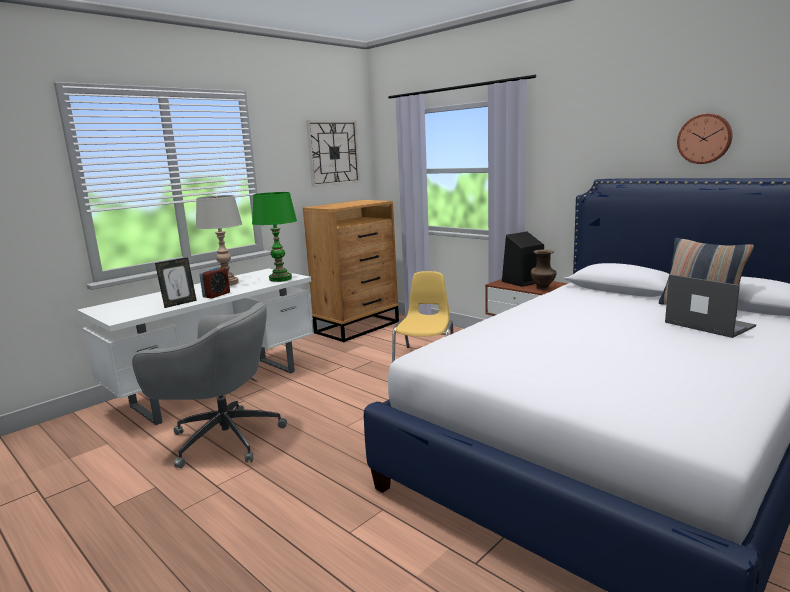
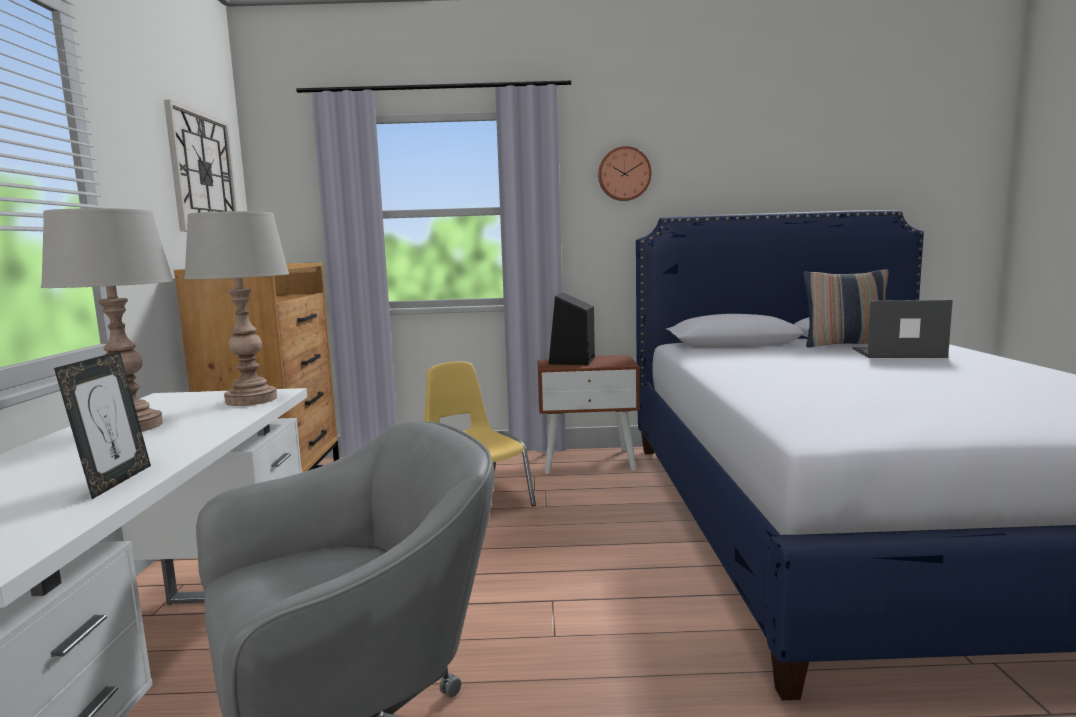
camera: 45 degrees left, 5 degrees down
(216, 295) = (177, 447): alarm clock -> none
(280, 279) = (251, 400): green table lamp -> grey table lamp
(543, 288) = (616, 362): brown vase -> none
(704, 139) = (767, 172): wall clock -> wall clock (624, 174)

